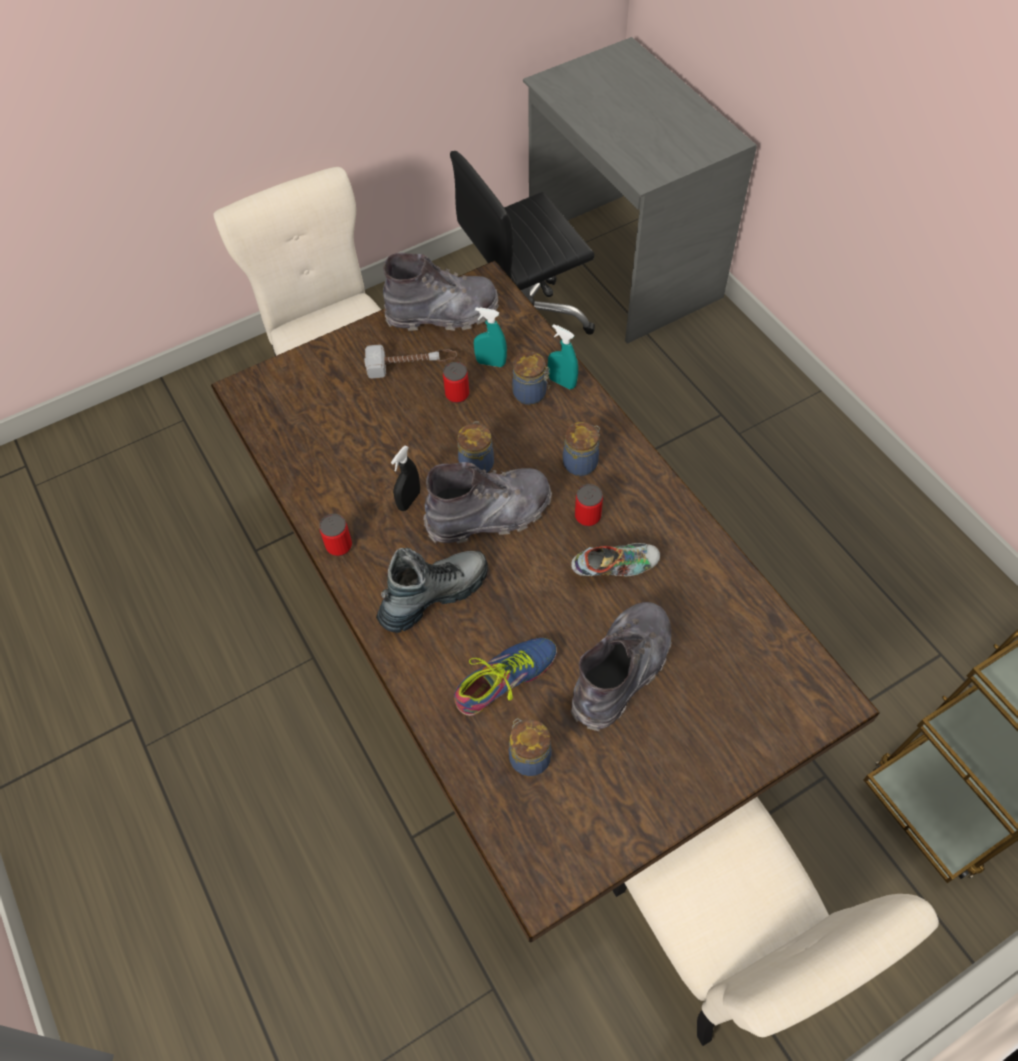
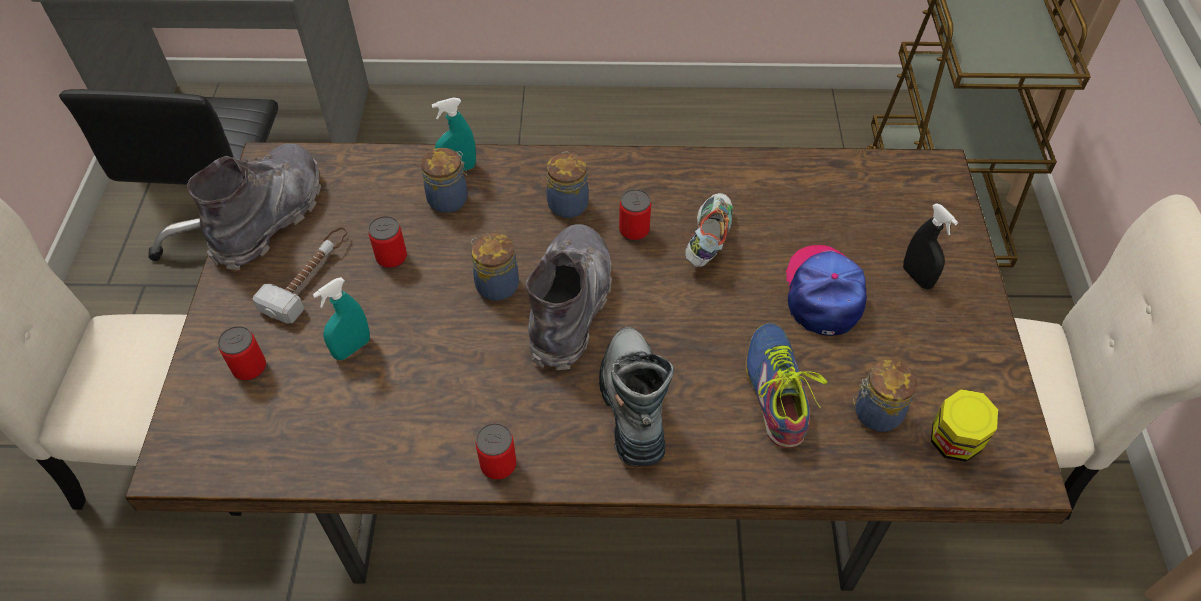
camera: 60 degrees left, 5 degrees down
(326, 380) = (250, 368): none -> can
(409, 500) = (492, 367): black spray bottle -> black spray bottle (917, 277)
(491, 363) = (378, 210): turquoise spray bottle -> turquoise spray bottle (352, 348)
(537, 823) = (953, 443): none -> jar
(622, 670) = (823, 292): grey boot -> cap

